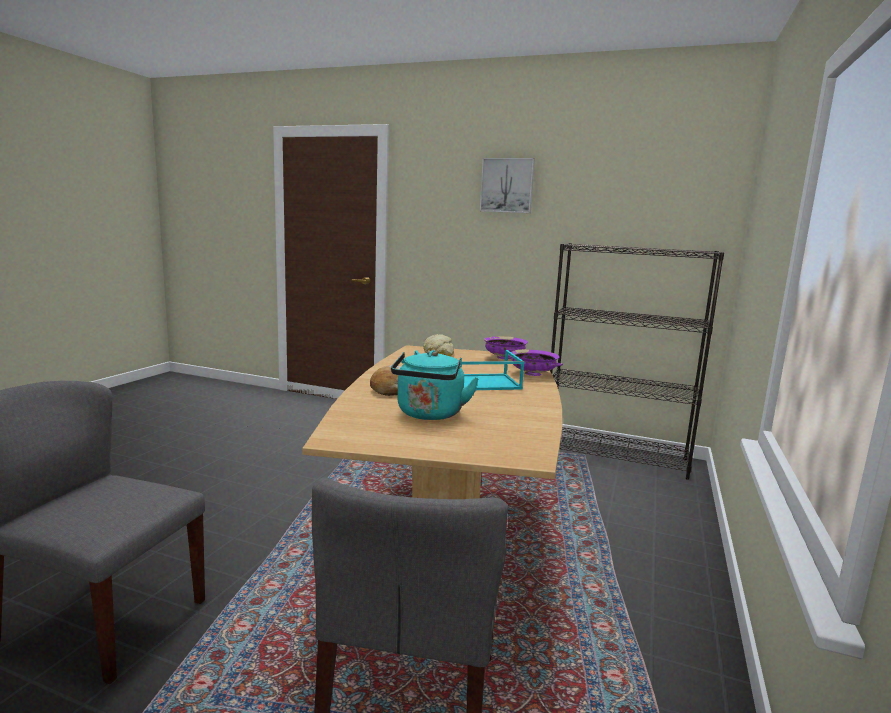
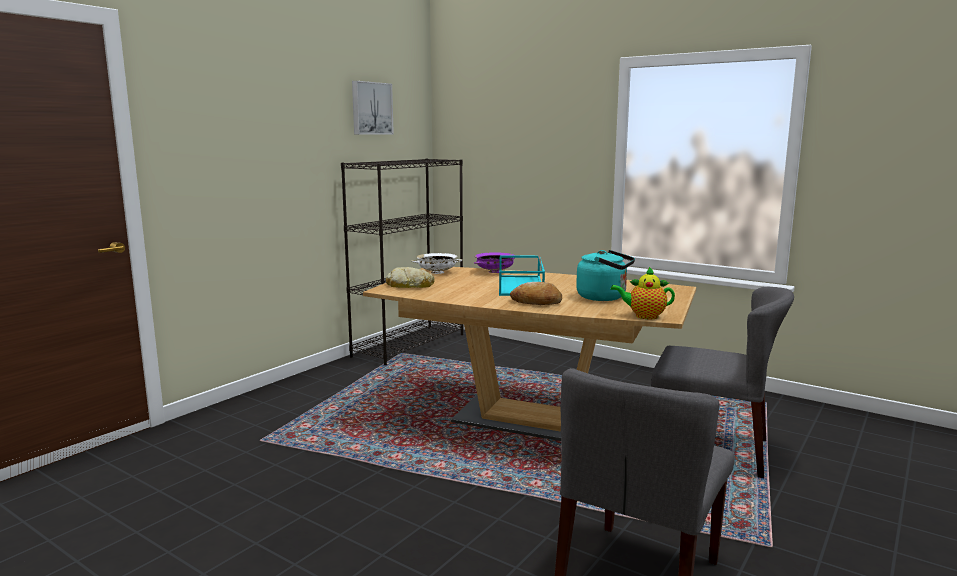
camera: 75 degrees left, 0 degrees up
(336, 430) = (644, 316): none -> teapot
(504, 357) = (436, 272): purple bowl -> white bowl
(507, 185) = (278, 104): picture -> picture (371, 108)

